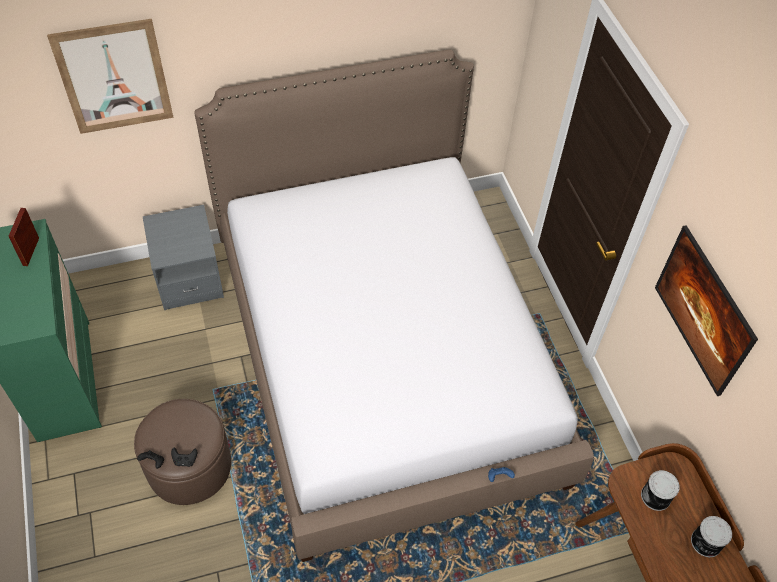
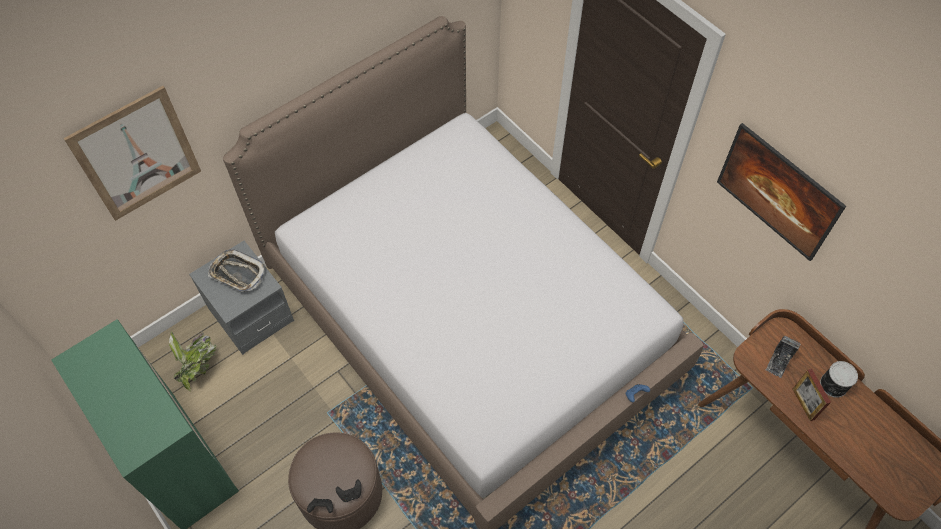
camera: 20 degrees left, 5 degrees up
(31, 251) = (121, 358): picture frame -> picture frame (803, 404)
(122, 306) = (199, 366): none -> potted plant
(183, 230) = (237, 273): none -> tray
(656, 496) = (779, 362): can -> camera

